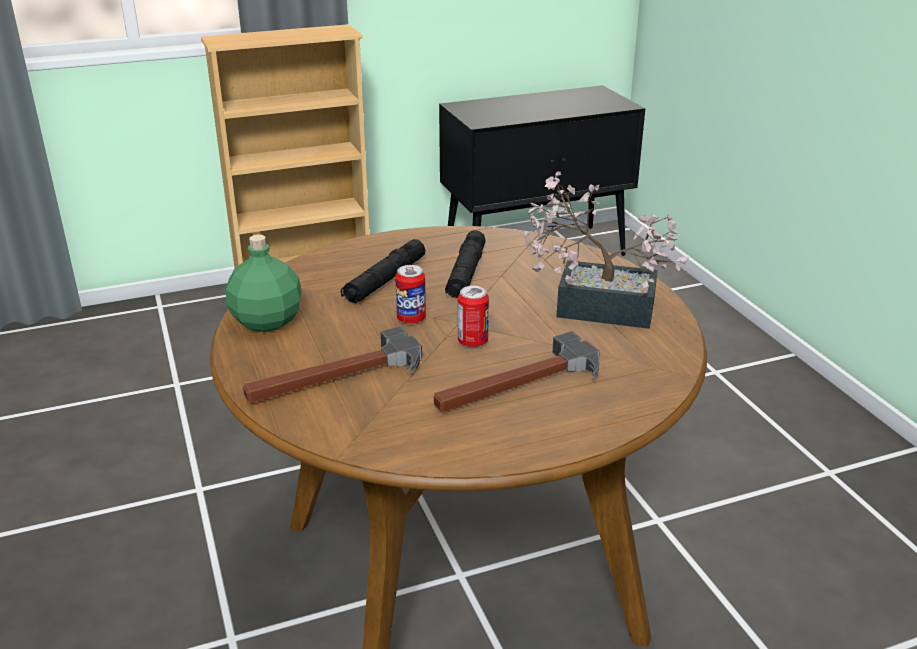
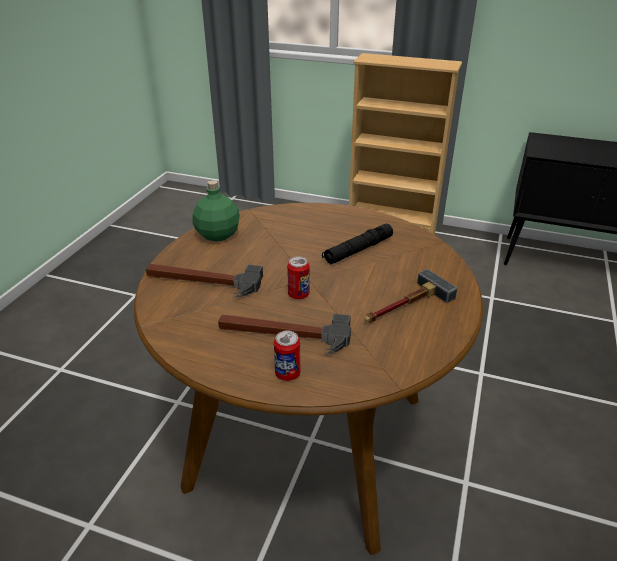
camera: 40 degrees right, 5 degrees up
(385, 280) = (307, 236): black flashlight -> none
(411, 319) = (286, 265): can -> can (287, 374)
(593, 306) = (404, 306): potted plant -> hammer

